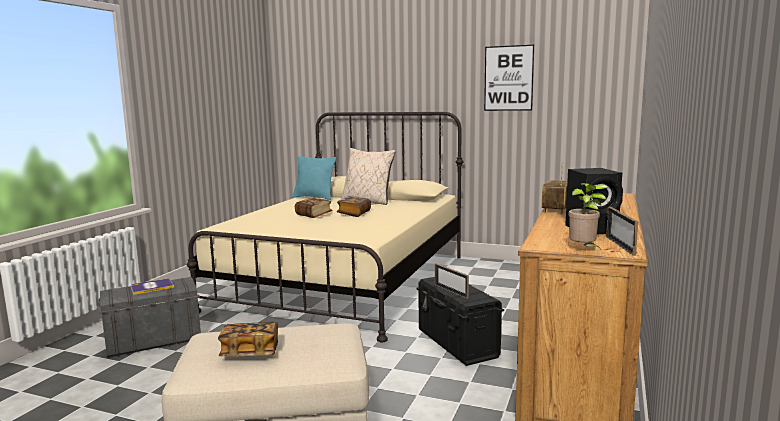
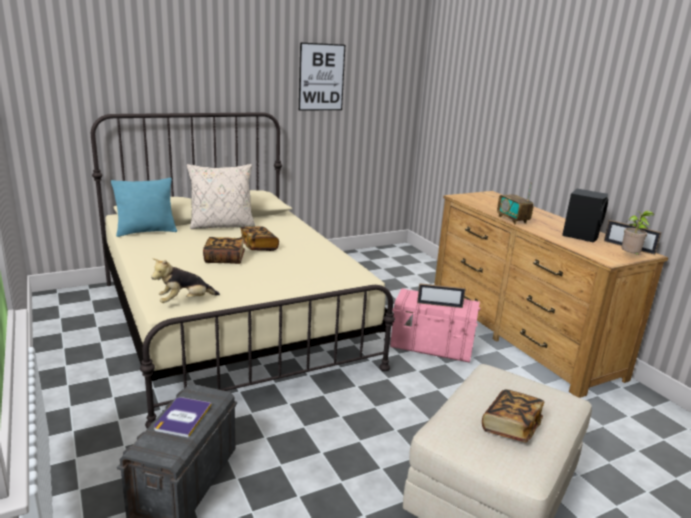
camera: 50 degrees left, 10 degrees up
(233, 227) = (185, 302): none -> plush toy
(457, 344) = (432, 347): black storage box -> pink storage box

